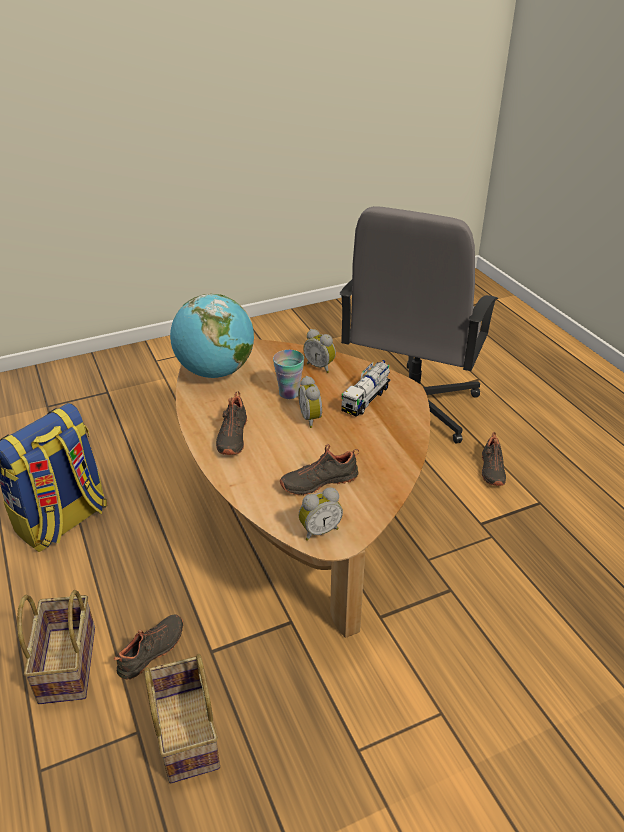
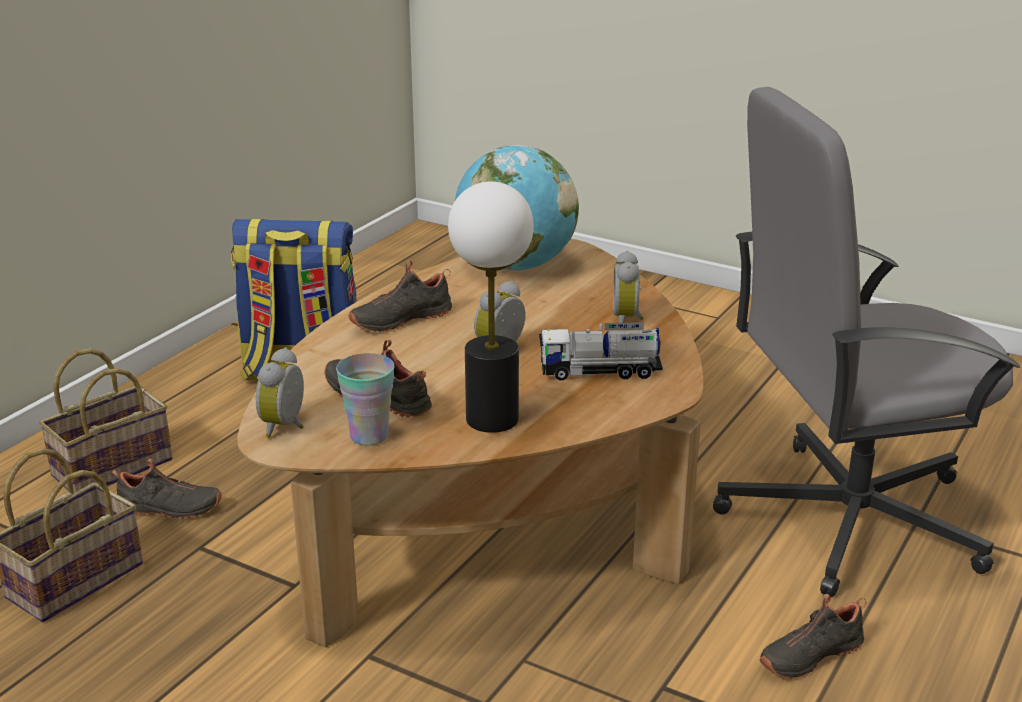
camera: 55 degrees right, 10 degrees down
(289, 393) = (536, 321): cup -> cup (369, 436)
(319, 530) = (287, 427): alarm clock -> alarm clock turned 75 degrees clockwise
(381, 453) = (491, 419): none -> table lamp

